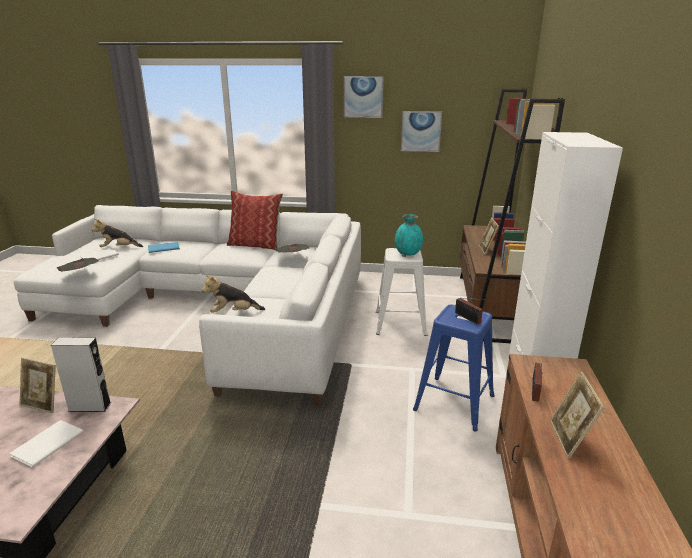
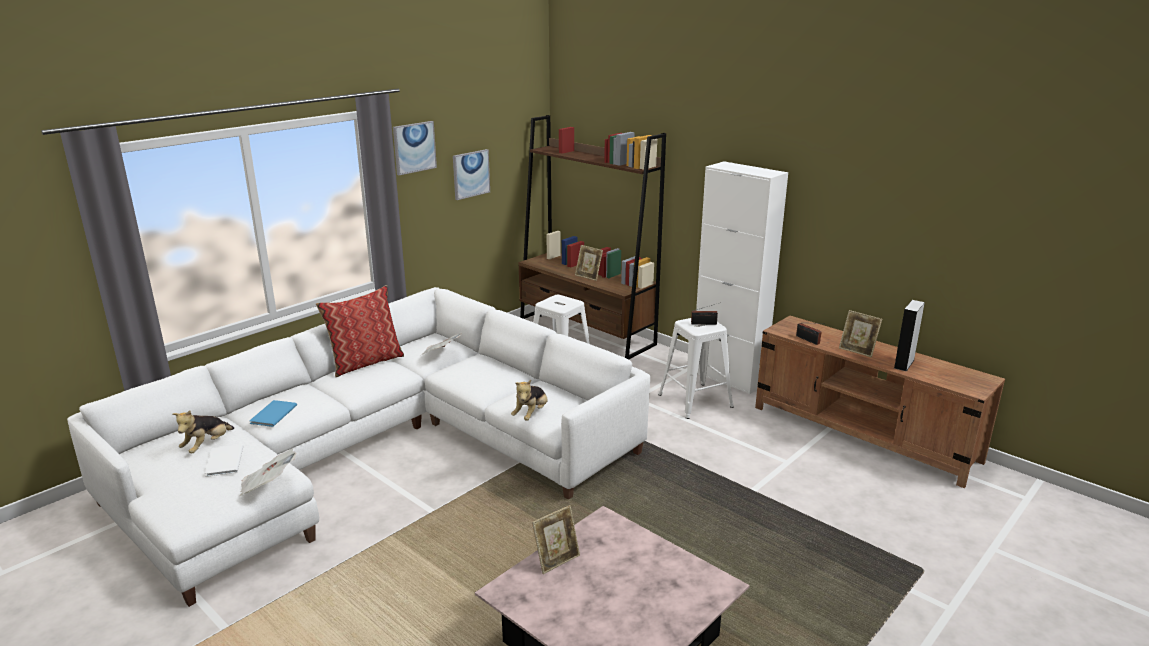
camera: 55 degrees left, 0 degrees up
(45, 444) = (630, 563): white book -> none
(90, 407) = (590, 533): grey speaker -> grey speaker (904, 364)
(407, 253) = (561, 301): turquoise vase -> none
(455, 402) = (695, 400): blue stool -> white stool

